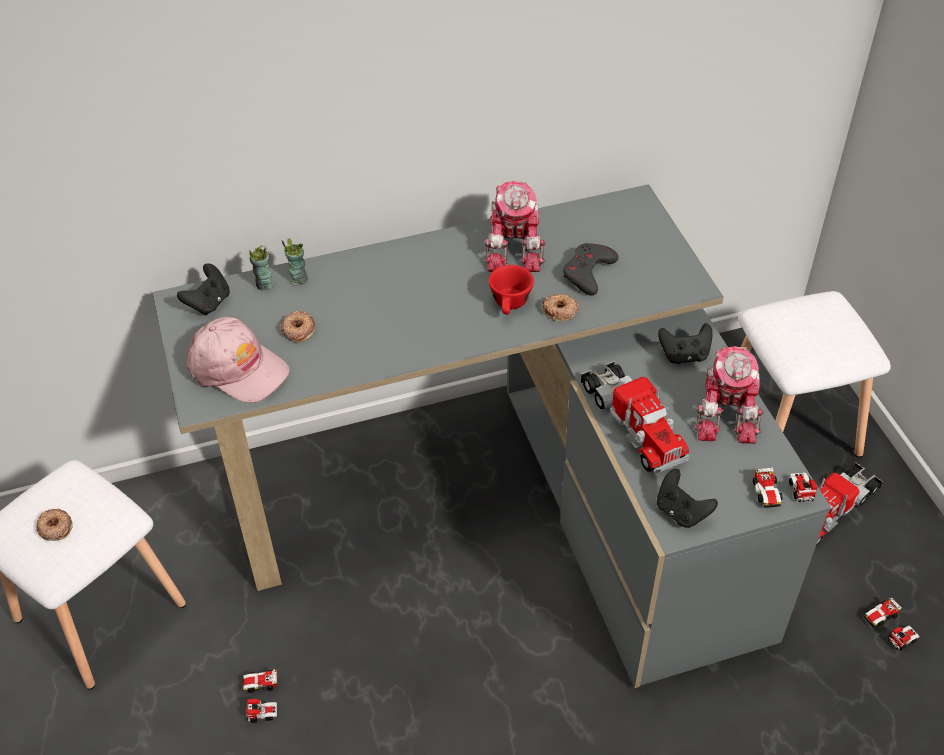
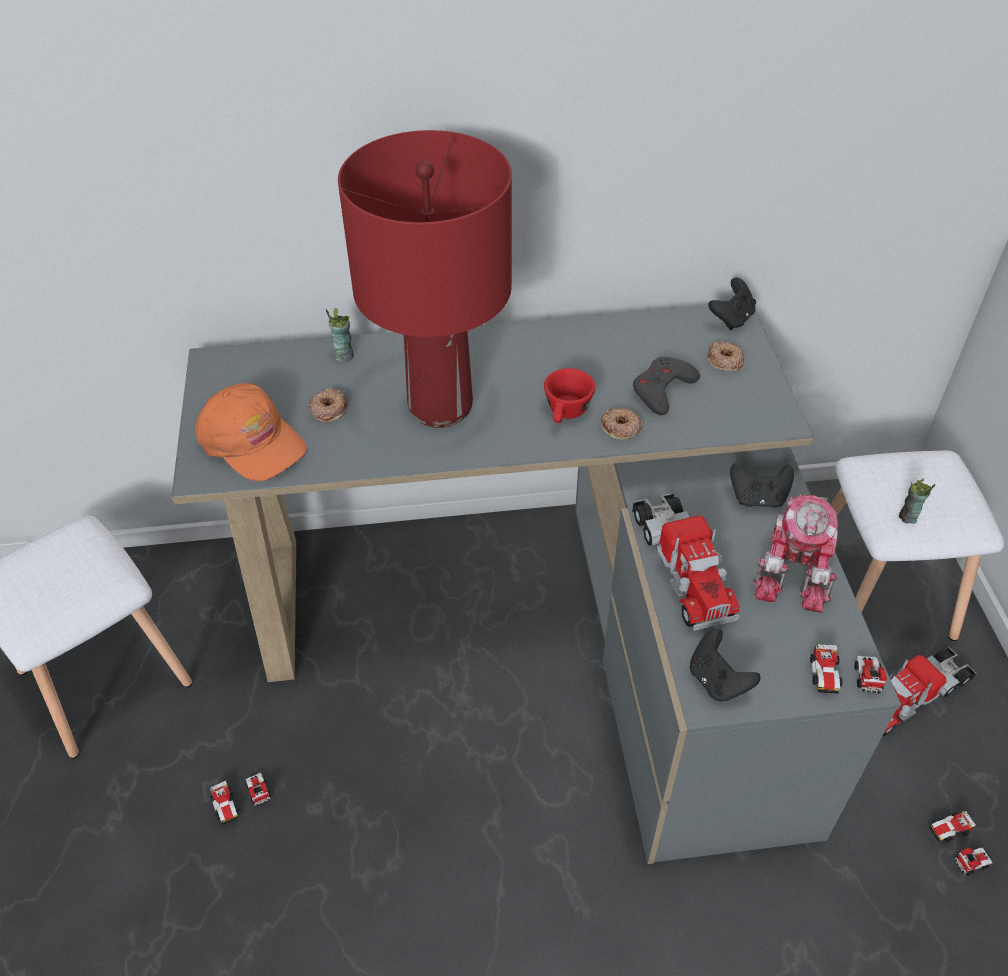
camera: 10 degrees right, 0 degrees up
(55, 527) = (46, 584): donut -> donut (724, 360)
(209, 303) = (243, 368): black game controller -> black game controller (731, 319)
(238, 368) = (252, 441): pink cap -> orange cap
(260, 698) = (242, 800): toy car -> toy car turned 120 degrees counterclockwise
(264, 285) = (306, 356): cup -> cup (908, 517)
(397, 314) = (439, 406): none -> red table lamp
(515, 247) = (587, 351): toy robot -> none

